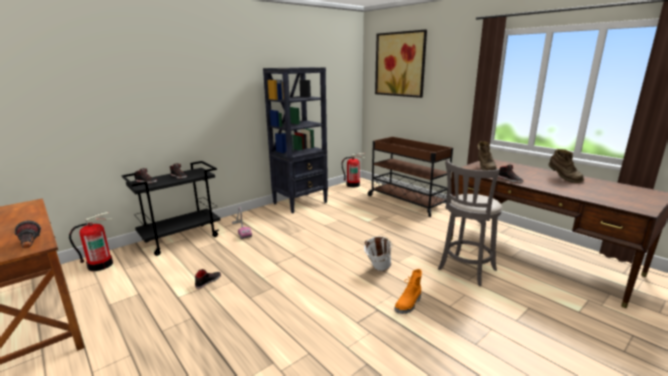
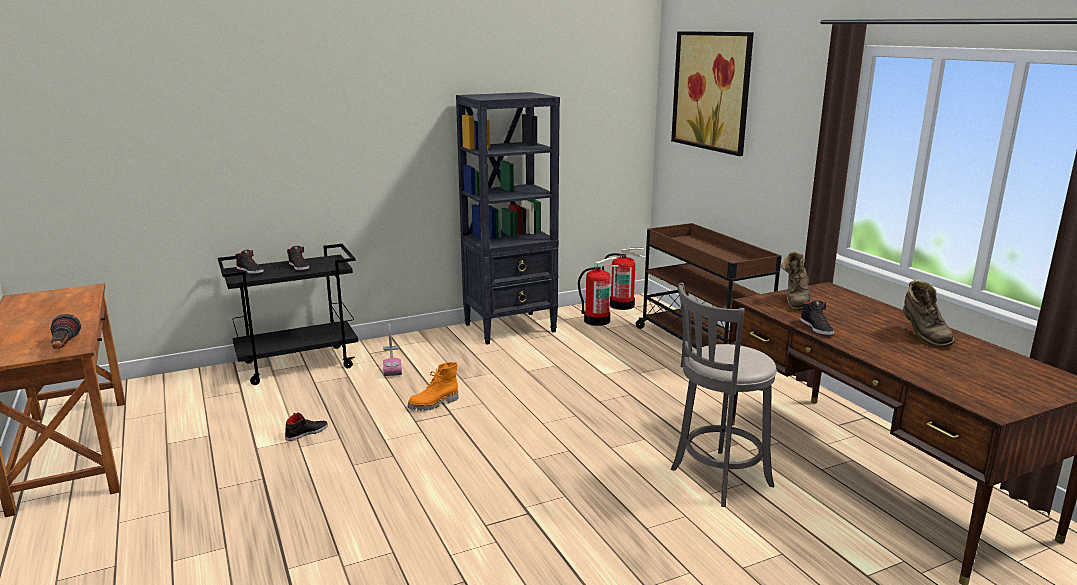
camera: 15 degrees right, 0 degrees up
(100, 265) = (176, 388): fire extinguisher -> fire extinguisher (597, 320)
(377, 270) = (568, 455): white bucket -> none
(408, 304) = (581, 514): orange boot -> orange boot (434, 404)

